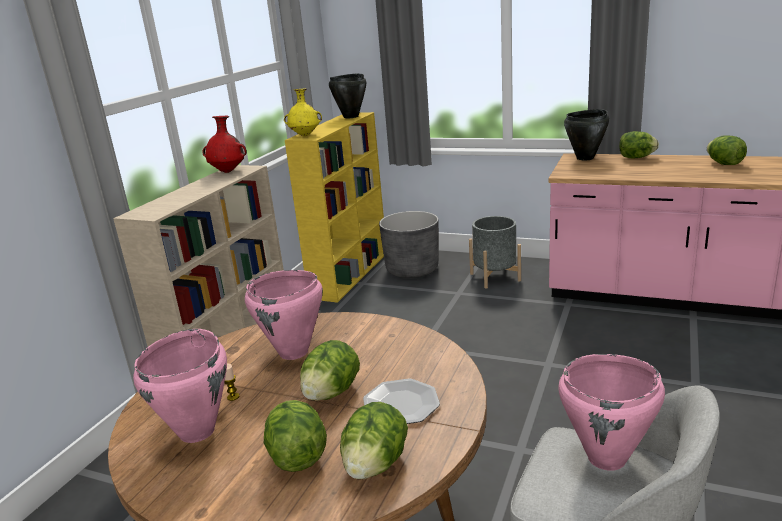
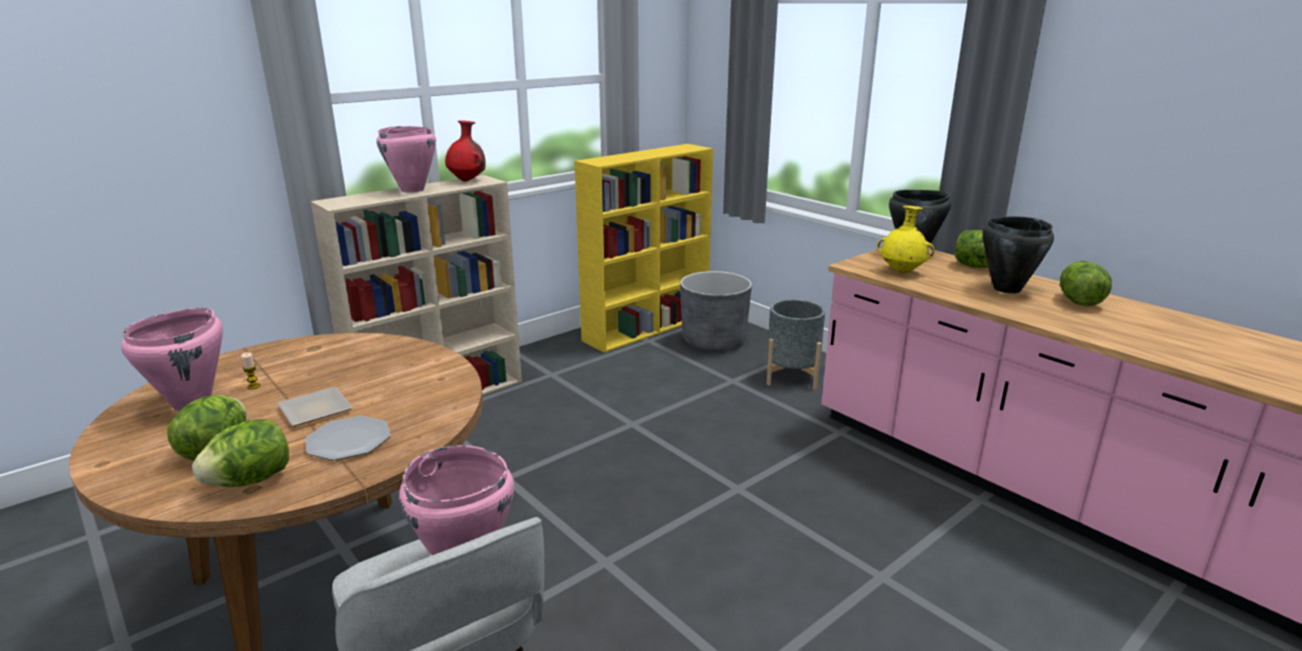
camera: 25 degrees right, 0 degrees up
(294, 352) = (348, 366): pink cooking pot -> pink cooking pot (412, 190)
(305, 135) = (600, 159): yellow vase -> yellow vase (902, 272)
(331, 393) = (318, 410): lettuce -> plate
(350, 117) = (680, 149): black cooking pot -> black cooking pot (1006, 289)

